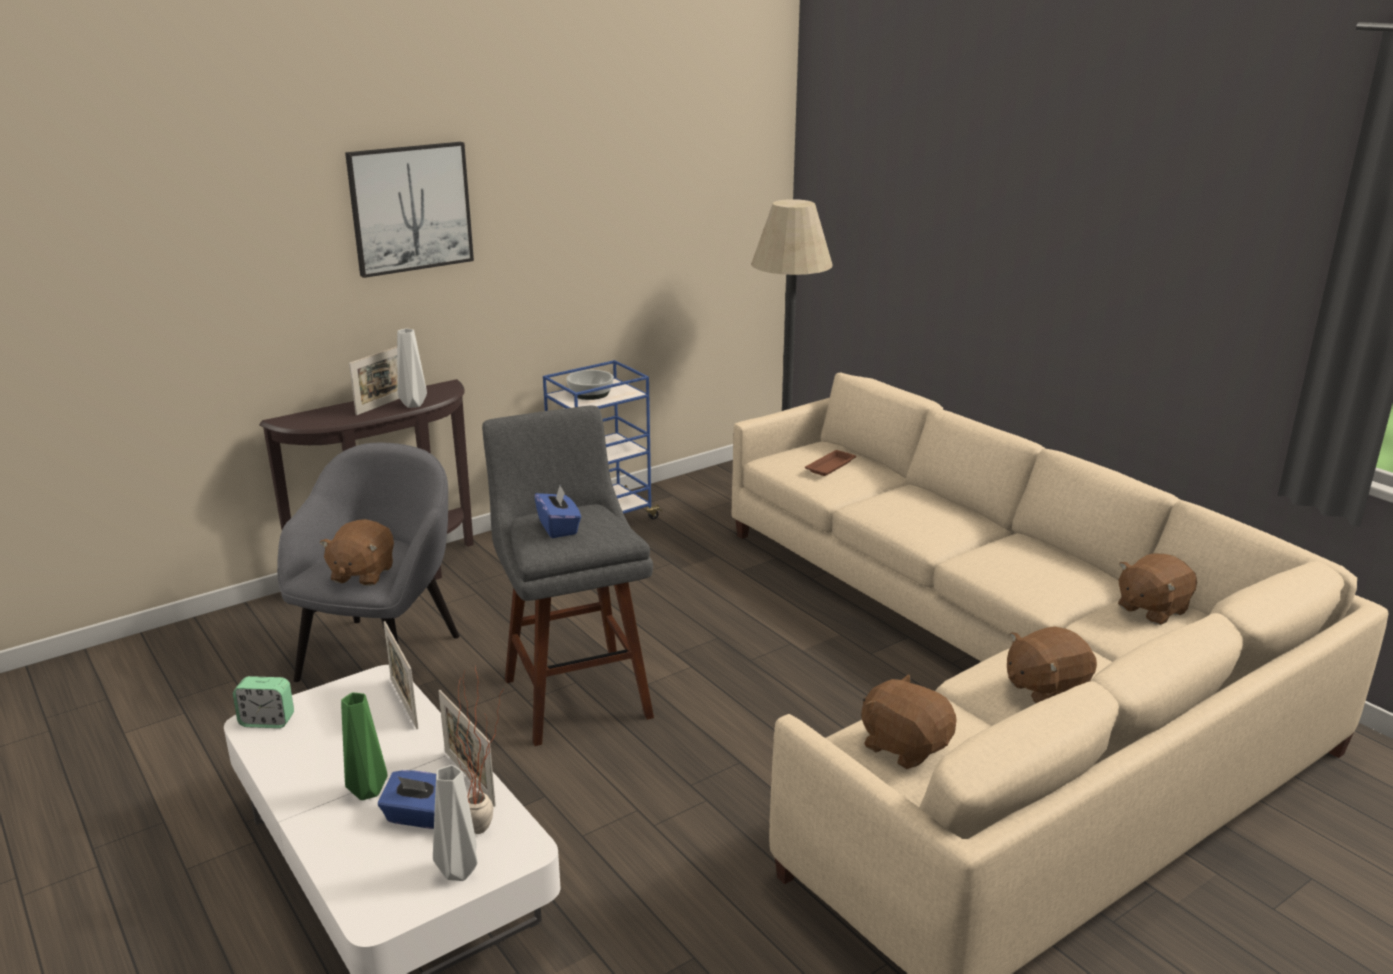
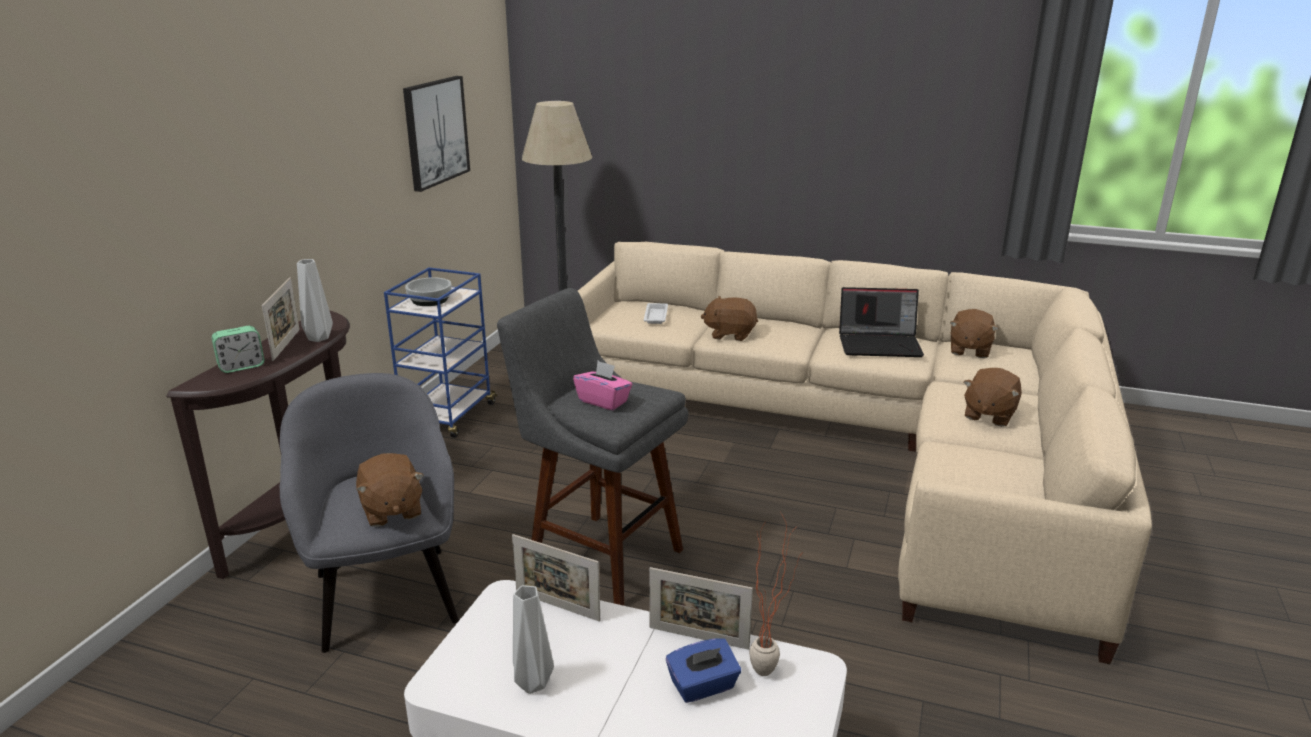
camera: 35 degrees left, 0 degrees up
(267, 721) = (449, 677): alarm clock -> alarm clock (241, 366)
(365, 792) = (631, 691): green vase -> none
(410, 208) = (264, 135): picture -> picture (435, 132)
(460, 870) = (795, 709): grey vase -> grey vase (533, 682)
(559, 527) = (603, 401): blue tissue box -> pink tissue box
(831, 466) = (656, 316): brown tray -> white tray
(905, 746) = (974, 479): brown plush toy -> brown plush toy (730, 334)
(1040, 568) = (880, 344): none -> laptop

